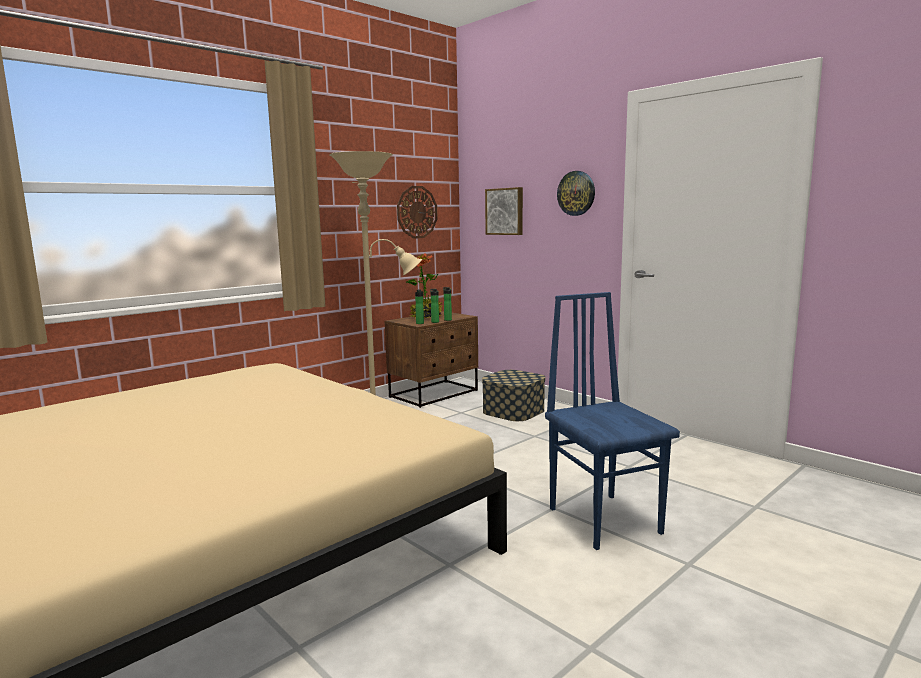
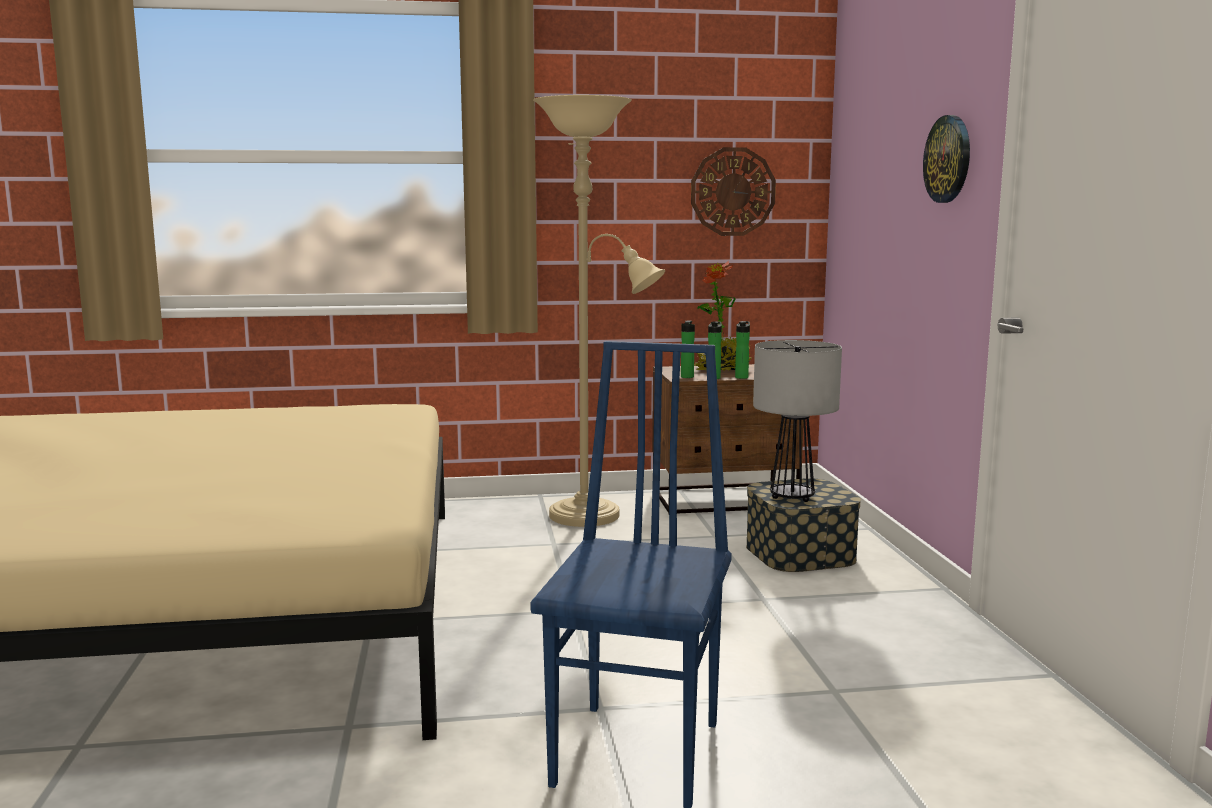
camera: 35 degrees right, 0 degrees up
(505, 211) = (871, 193): picture -> none
(514, 380) = (792, 497): none -> table lamp

